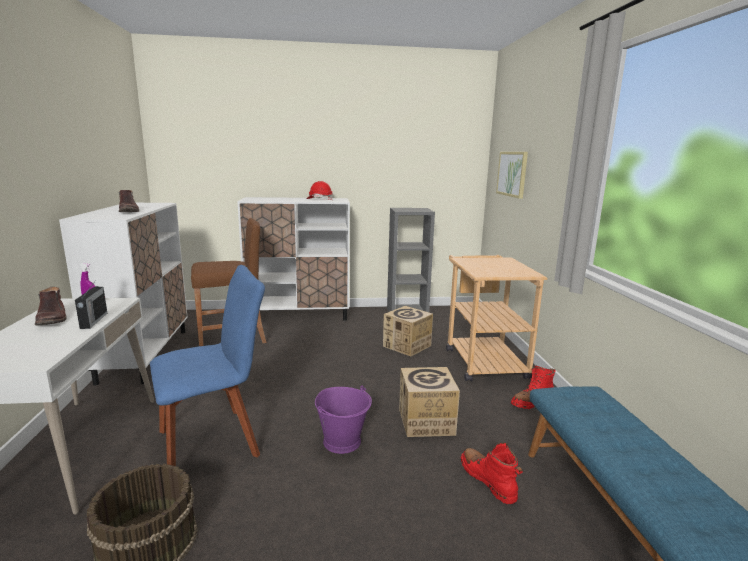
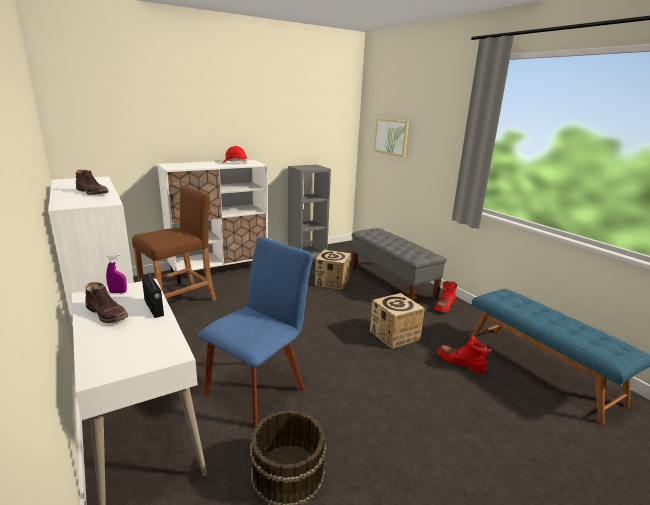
camera: 25 degrees left, 5 degrees up
(342, 441) = (353, 363): purple bucket -> none
(482, 360) = (392, 283): beige cart -> grey bench

